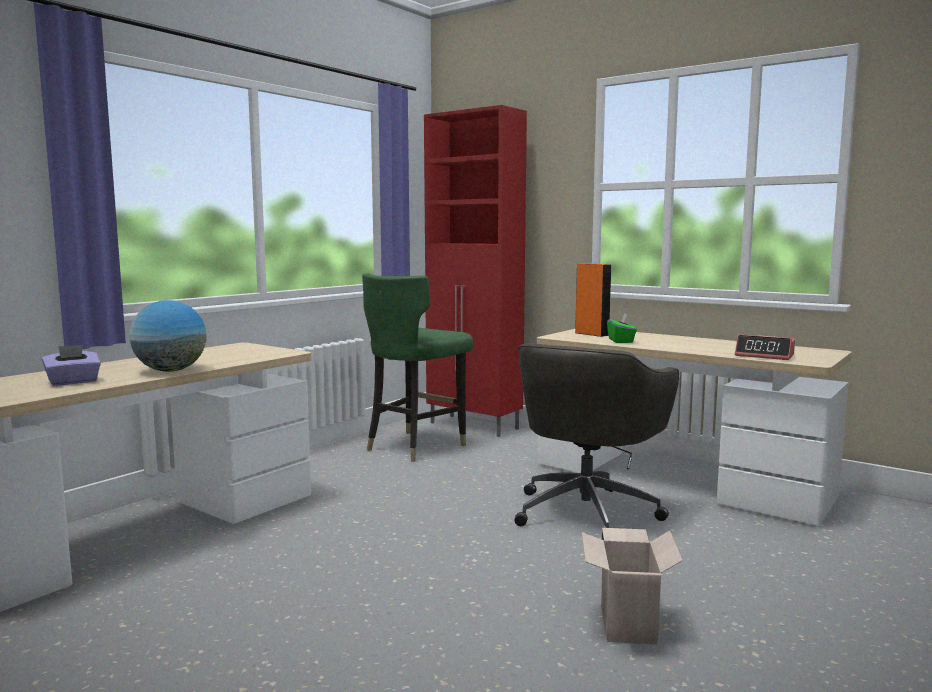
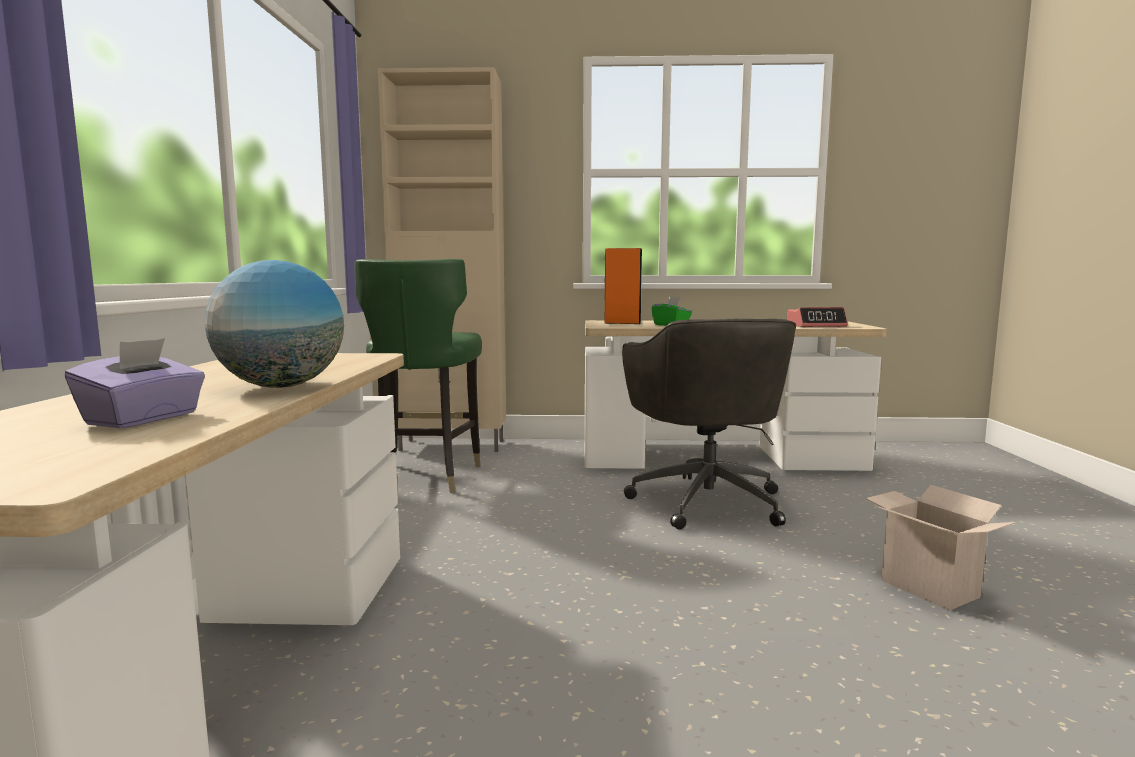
camera: 35 degrees left, 0 degrees up
(474, 426) = (453, 446): red cabinet -> beige cabinet

